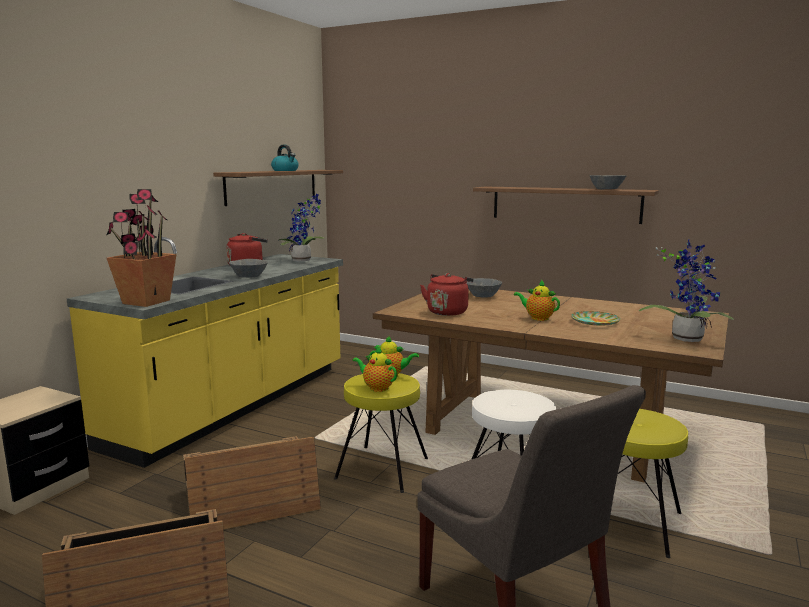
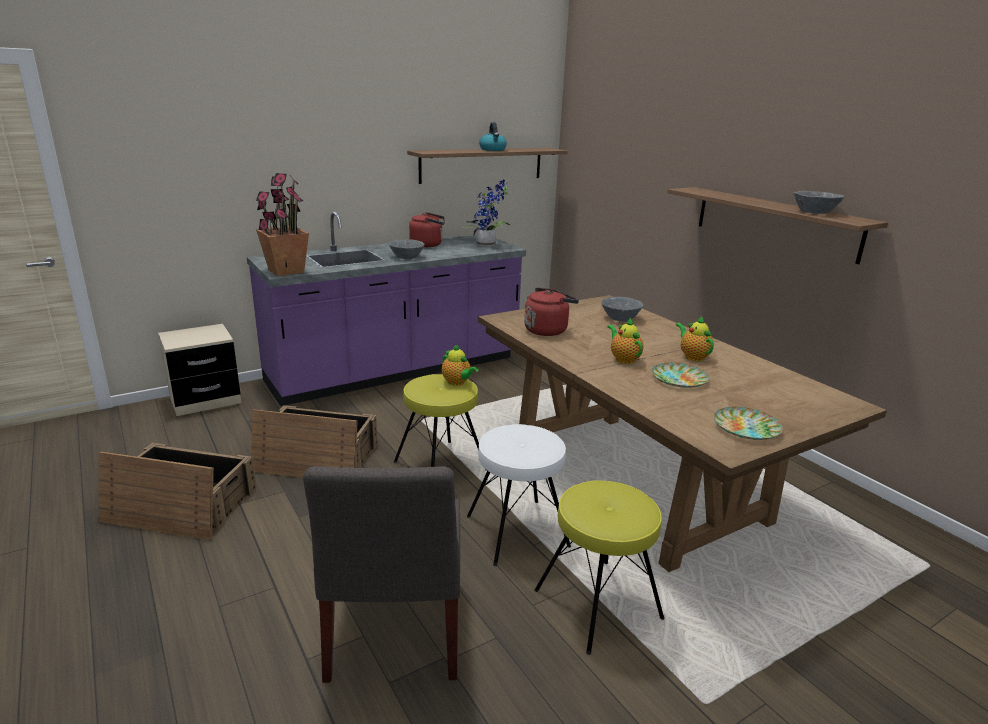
camera: 30 degrees right, 10 degrees up
(235, 405) = (396, 371): yellow counter -> purple counter
(377, 388) = (427, 391): teapot -> teapot (692, 356)
(686, 337) = (747, 428): potted plant -> plate

